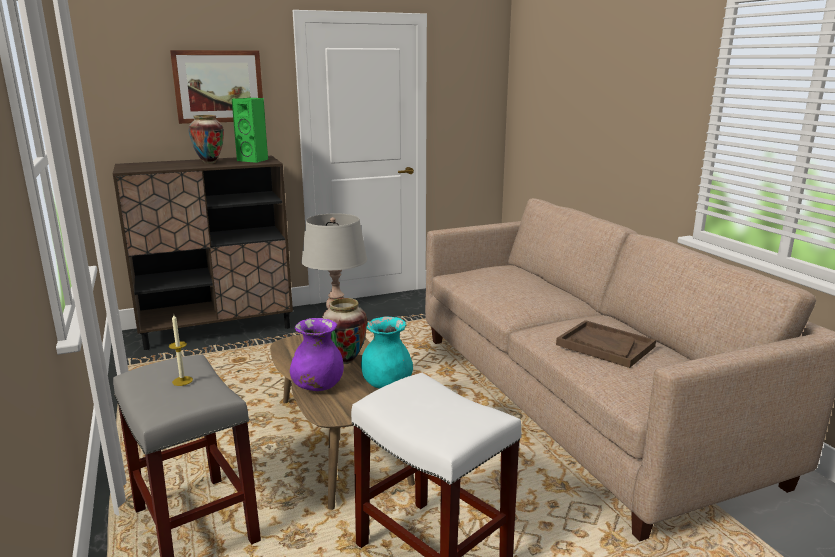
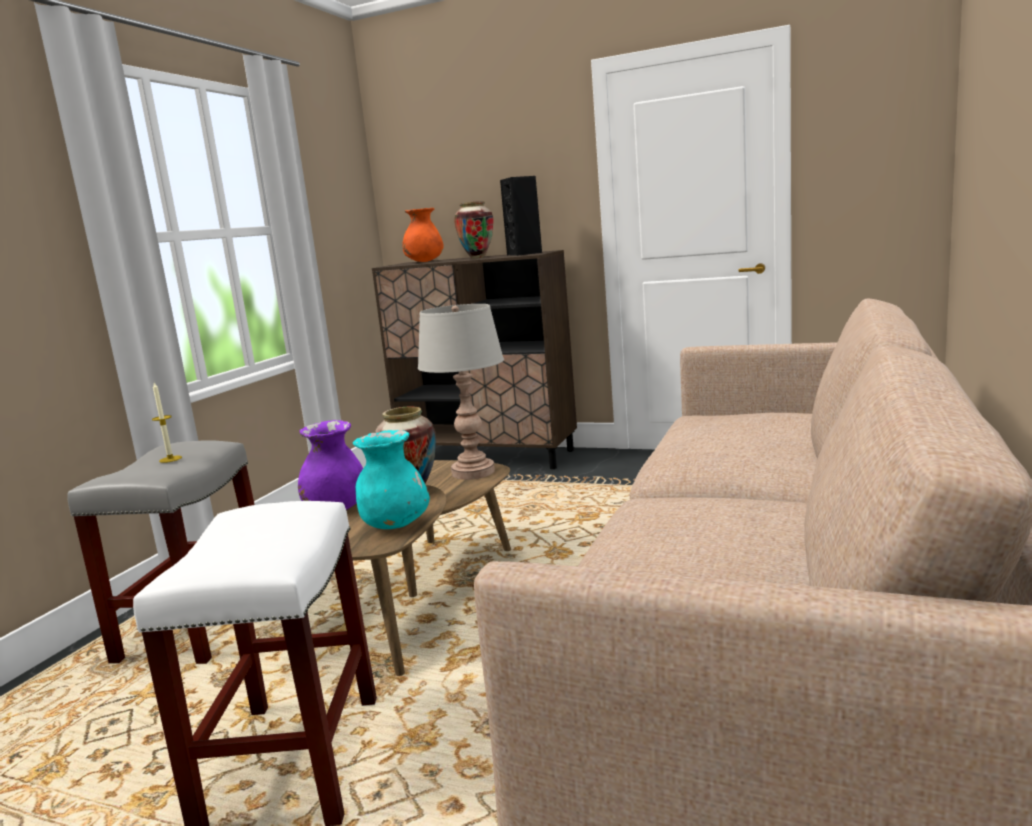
camera: 45 degrees right, 5 degrees down
(150, 165) = (424, 261): none -> orange vase
(218, 86) = (506, 169): picture -> none
(254, 160) = (525, 254): green speaker -> black speaker
(605, 346) = (685, 541): brown tray -> none

